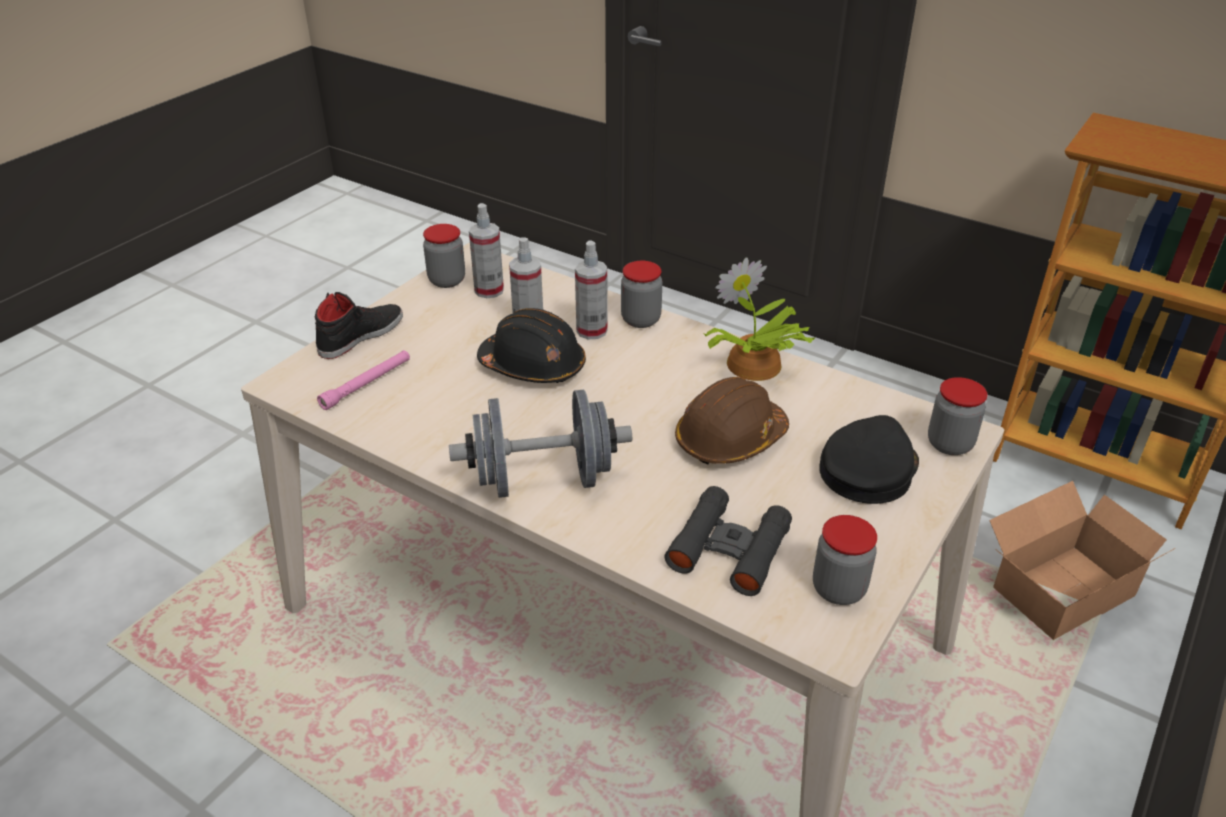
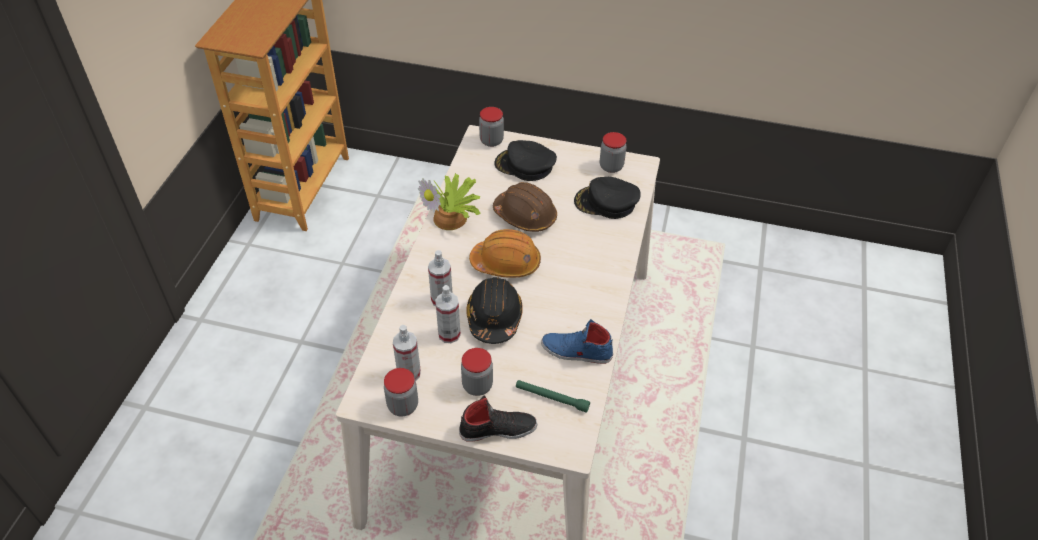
camera: 110 degrees left, 10 degrees up
(360, 335) = (498, 429): black shoe -> black shoe turned 150 degrees clockwise
(367, 384) = (552, 398): pink flashlight -> green flashlight
(422, 424) = (576, 351): none -> blue shoe
(543, 480) = (595, 281): grey dumbbell -> none
(631, 397) = (506, 263): none -> orange hard hat
(641, 320) = (419, 278): jar -> jar (477, 385)
(729, 549) = (606, 203): black binoculars -> black cap
(1057, 590) = (413, 203): cardboard box -> none

